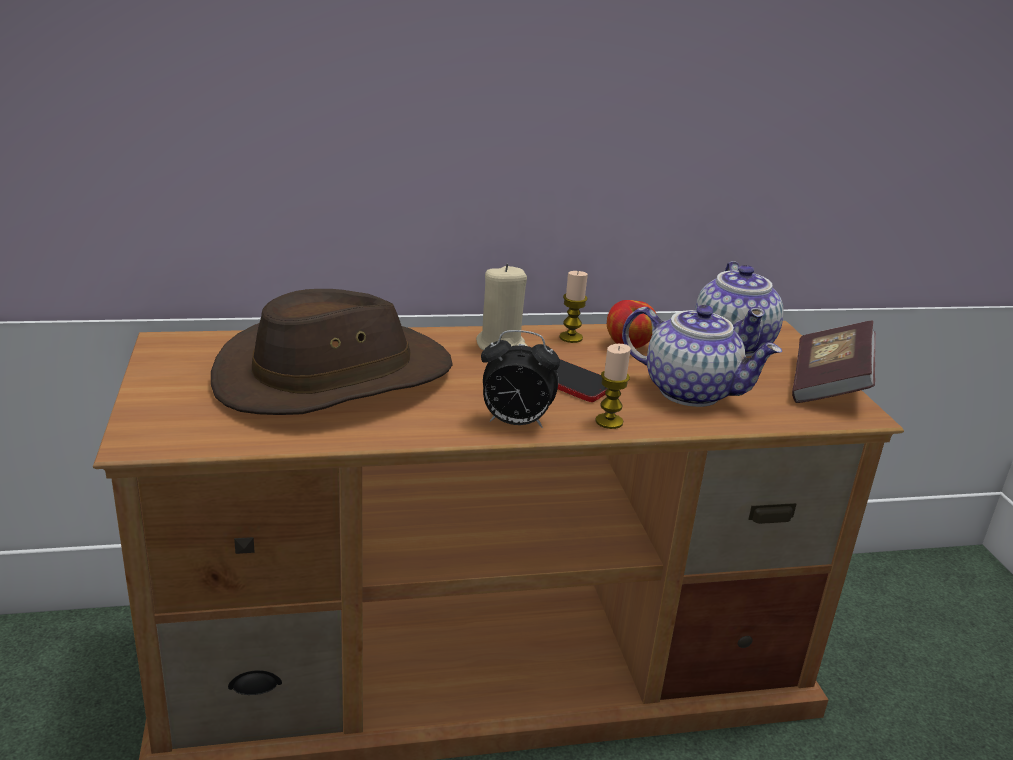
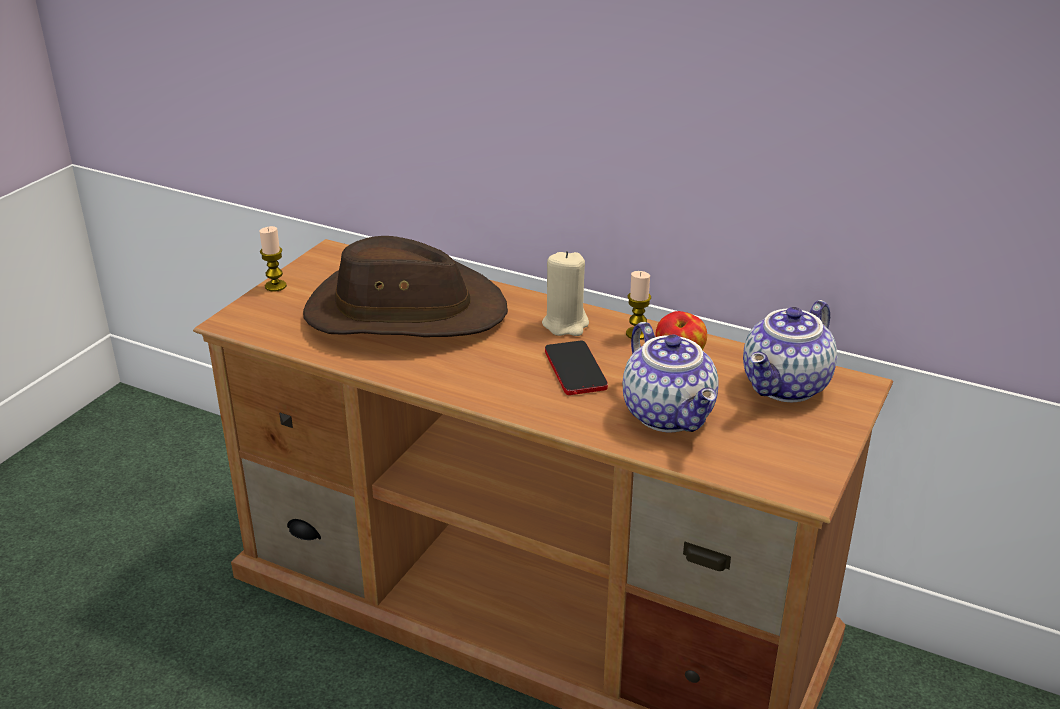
camera: 40 degrees right, 5 degrees up
(515, 423) = (482, 391): alarm clock -> none
(609, 422) = (556, 415): candle -> candle (275, 286)
(828, 384) = (821, 454): book -> none

